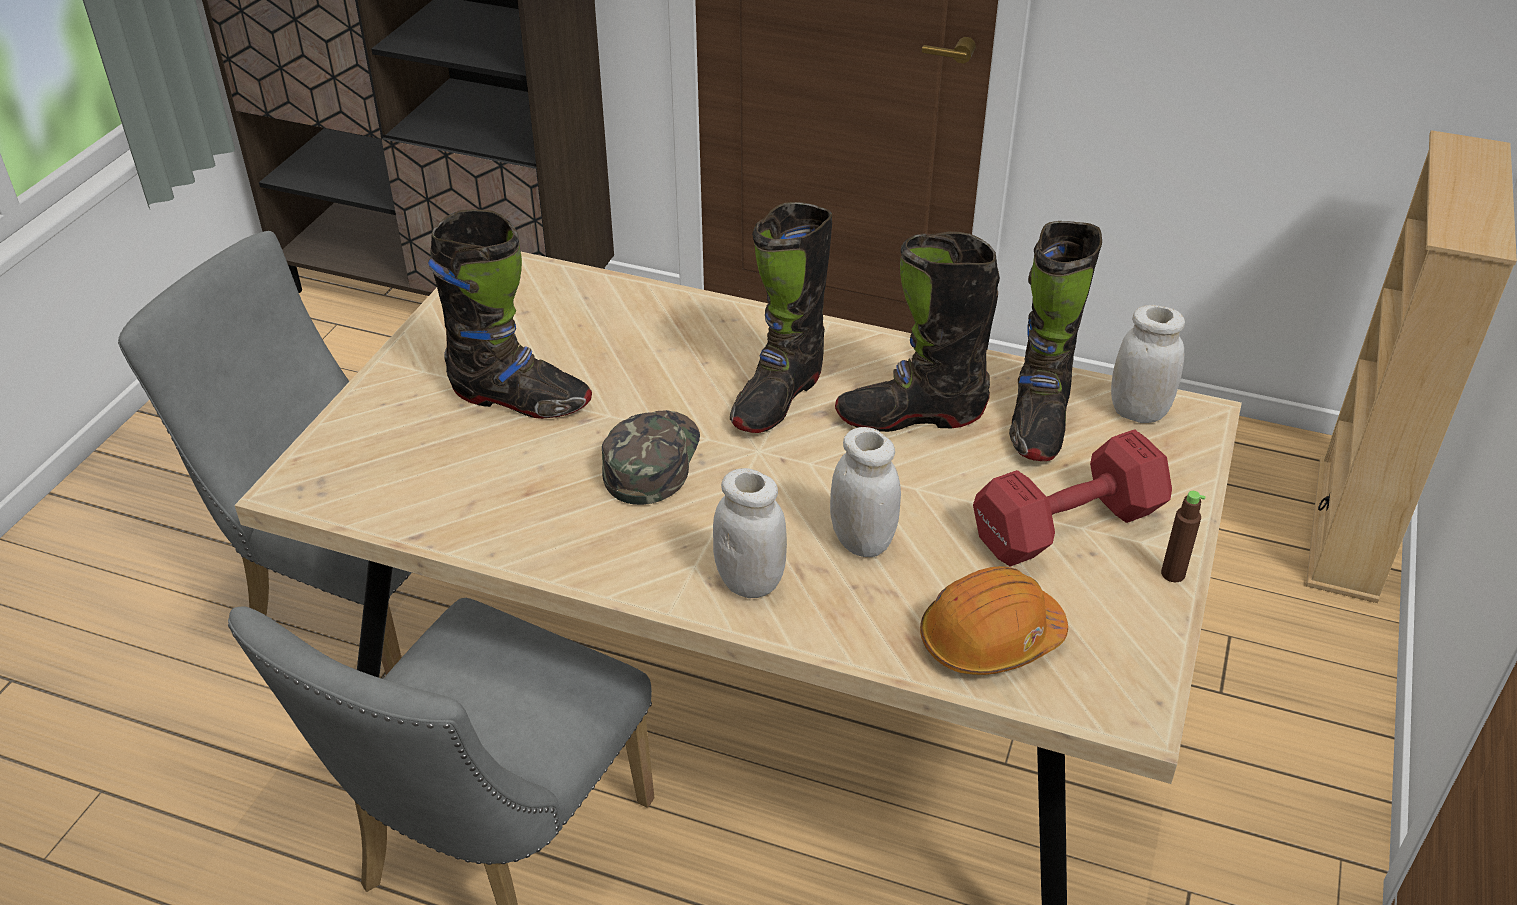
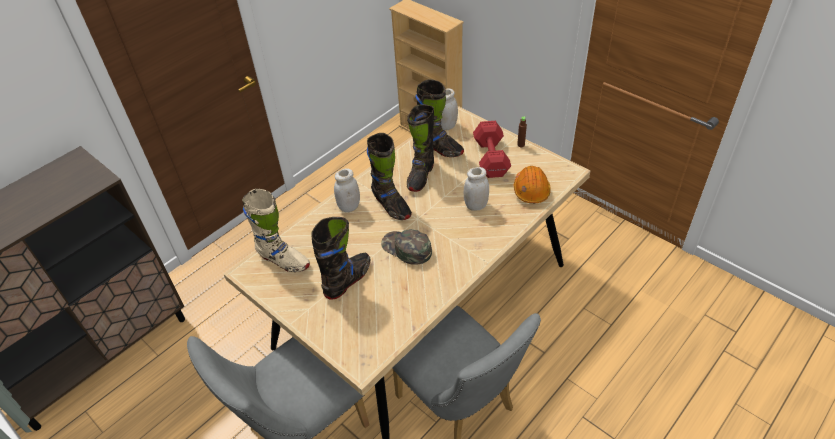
camera: 65 degrees left, 5 degrees up
(539, 300) = (283, 260): none -> beige boot
(750, 582) = (482, 238): white jar -> white jar (349, 207)

